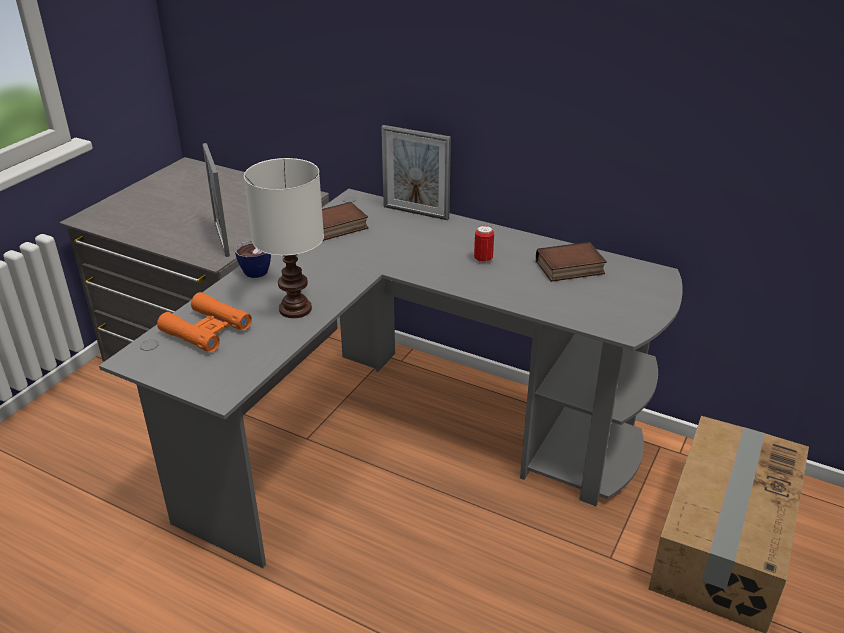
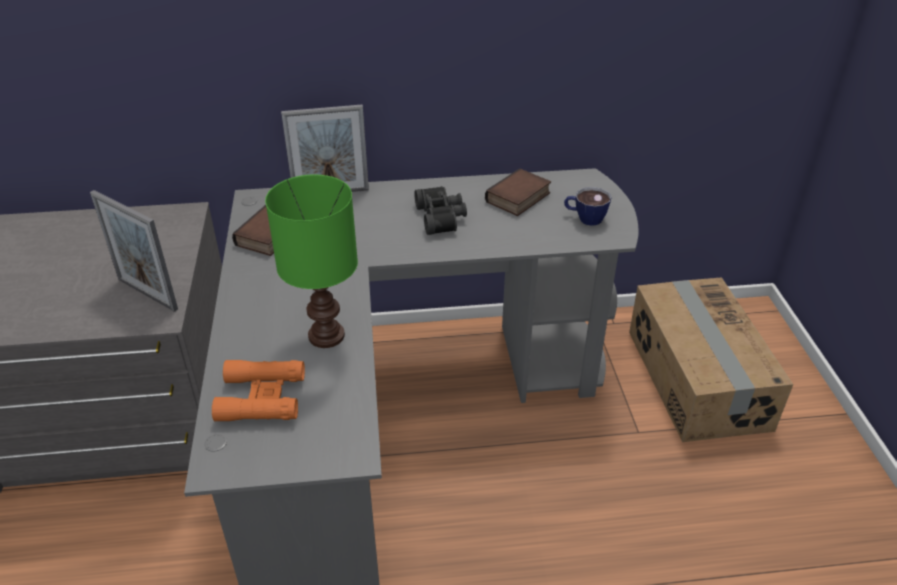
camera: 35 degrees left, 5 degrees up
(253, 269) = (235, 313): cup -> cup (584, 218)
(294, 309) = (325, 336): white table lamp -> green table lamp
(483, 260) = (442, 217): can -> black binoculars

